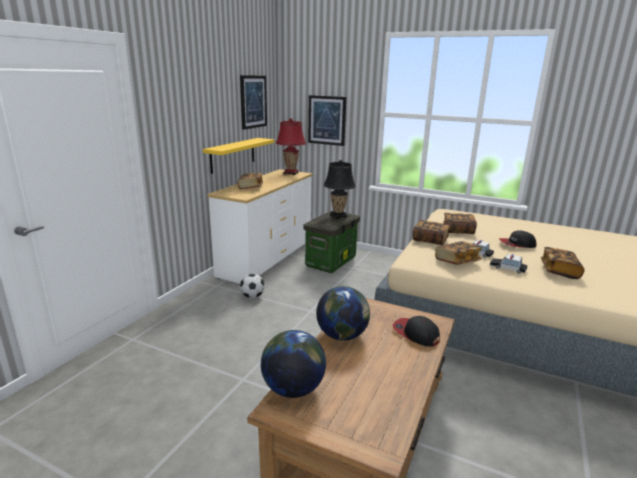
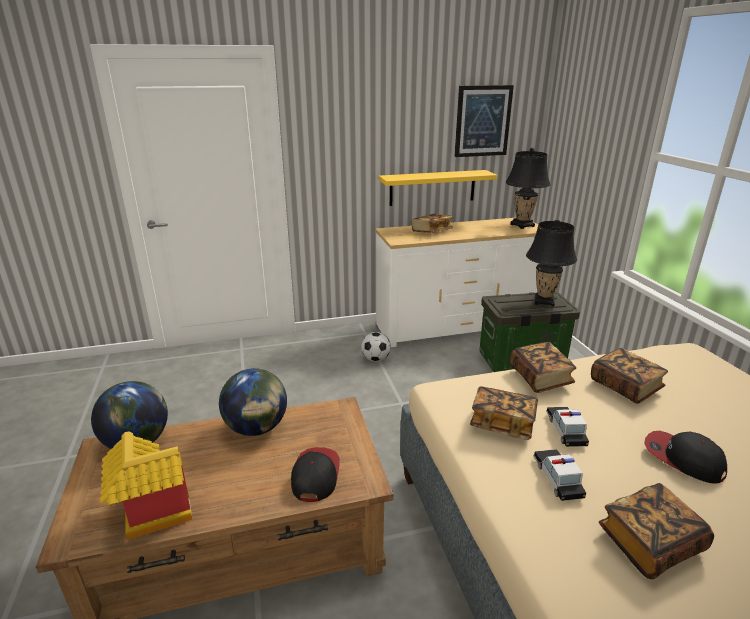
camera: 50 degrees right, 5 degrees up
(290, 173) = (522, 225): red table lamp -> black table lamp
(327, 120) = (587, 156): picture -> none
(390, 406) = (149, 514): none -> toy house

